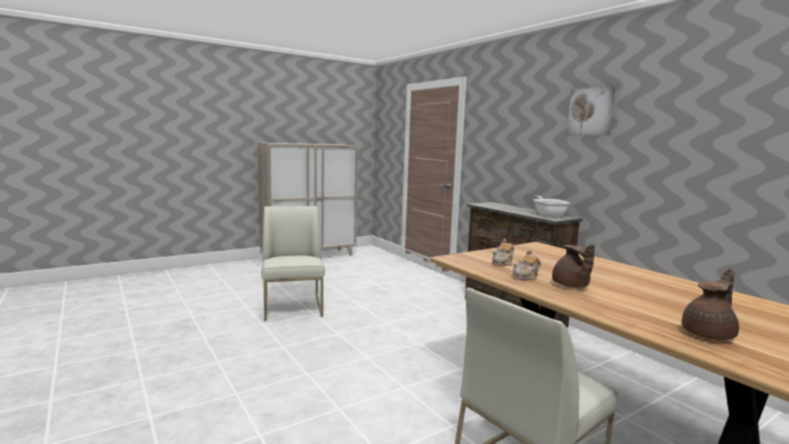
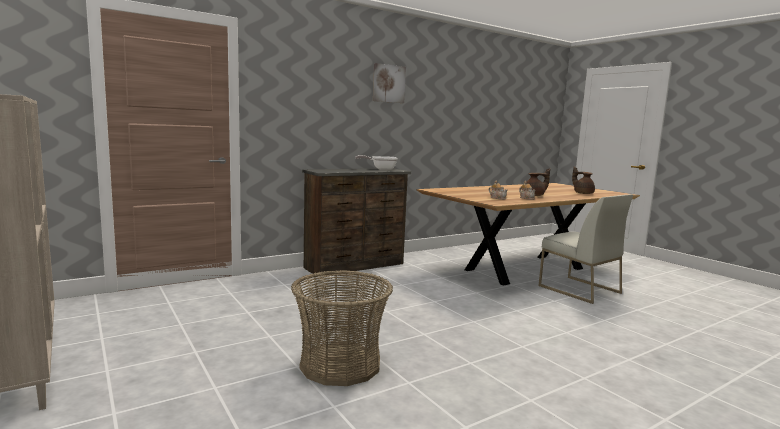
camera: 90 degrees left, 0 degrees up
(293, 307) = (340, 365): white chair -> basket

